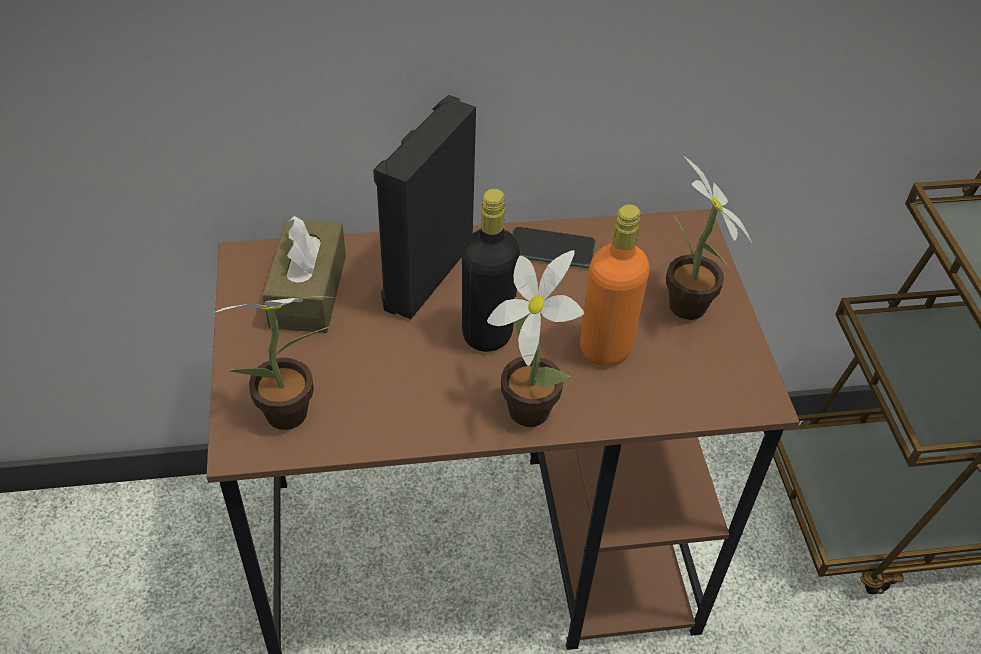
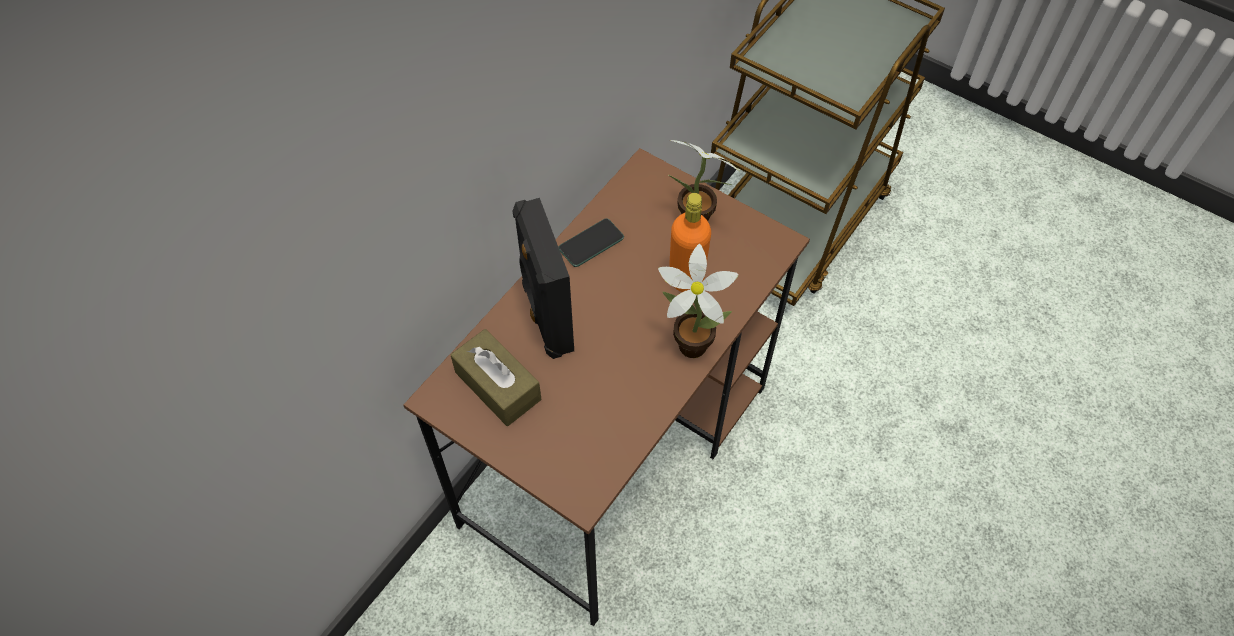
camera: 45 degrees left, 10 degrees up
(294, 414) = (586, 457): potted plant -> none
(487, 334) = (621, 323): black bottle -> none

